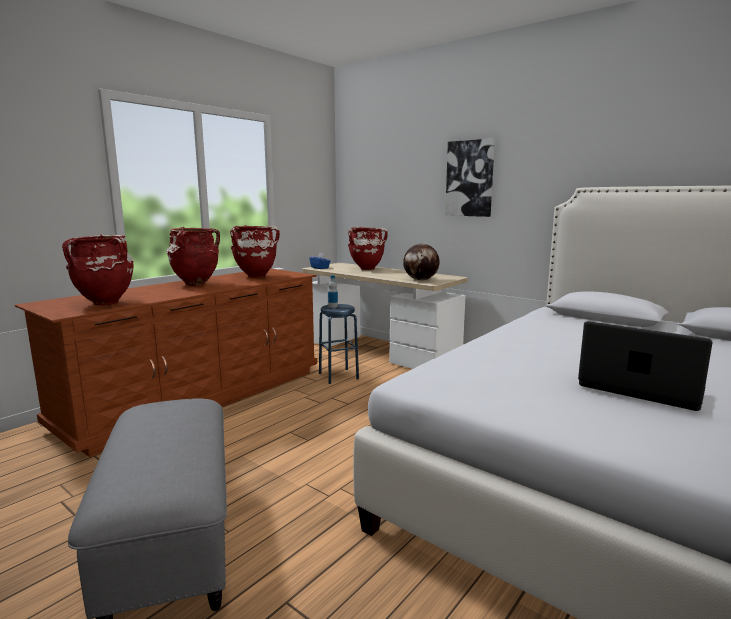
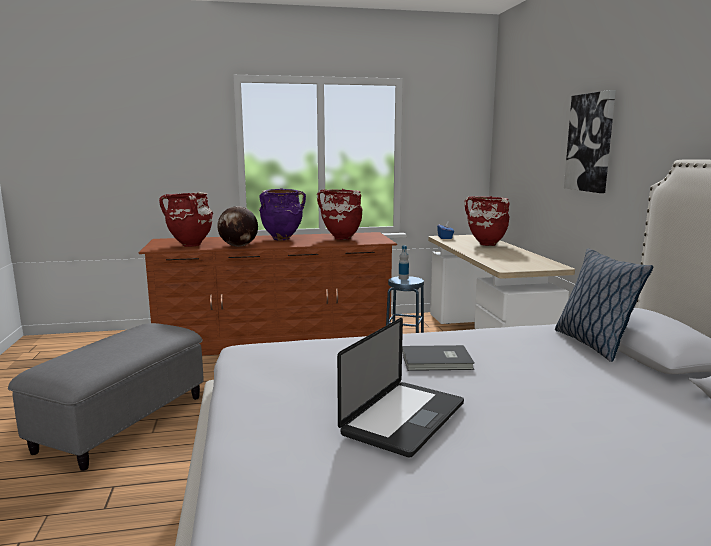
camera: 40 degrees right, 0 degrees up
(195, 284) = (282, 239): red vase -> purple vase
(421, 280) = (506, 264): globe -> globe (239, 246)
(550, 351) = (438, 361): none -> grey book
(579, 320) = (592, 344): none -> pillow
(640, 389) = (404, 418): laptop -> laptop turned 45 degrees clockwise

